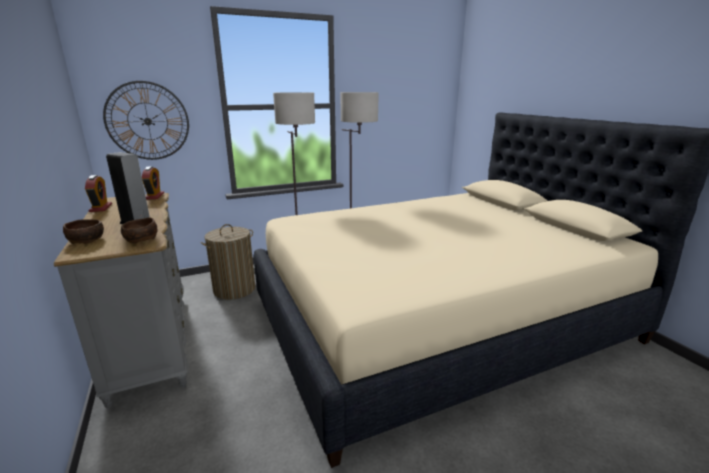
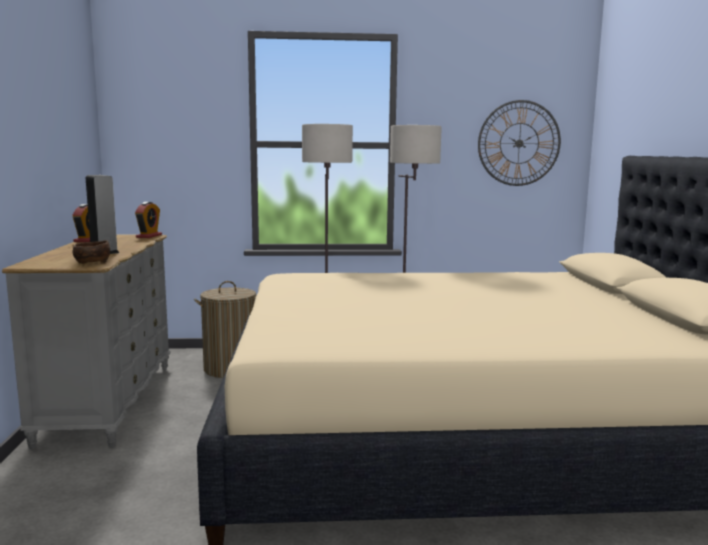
camera: 20 degrees right, 10 degrees down
(87, 240) = (47, 258): brown bowl -> none
(148, 121) = (167, 156): wall clock -> wall clock (519, 143)

